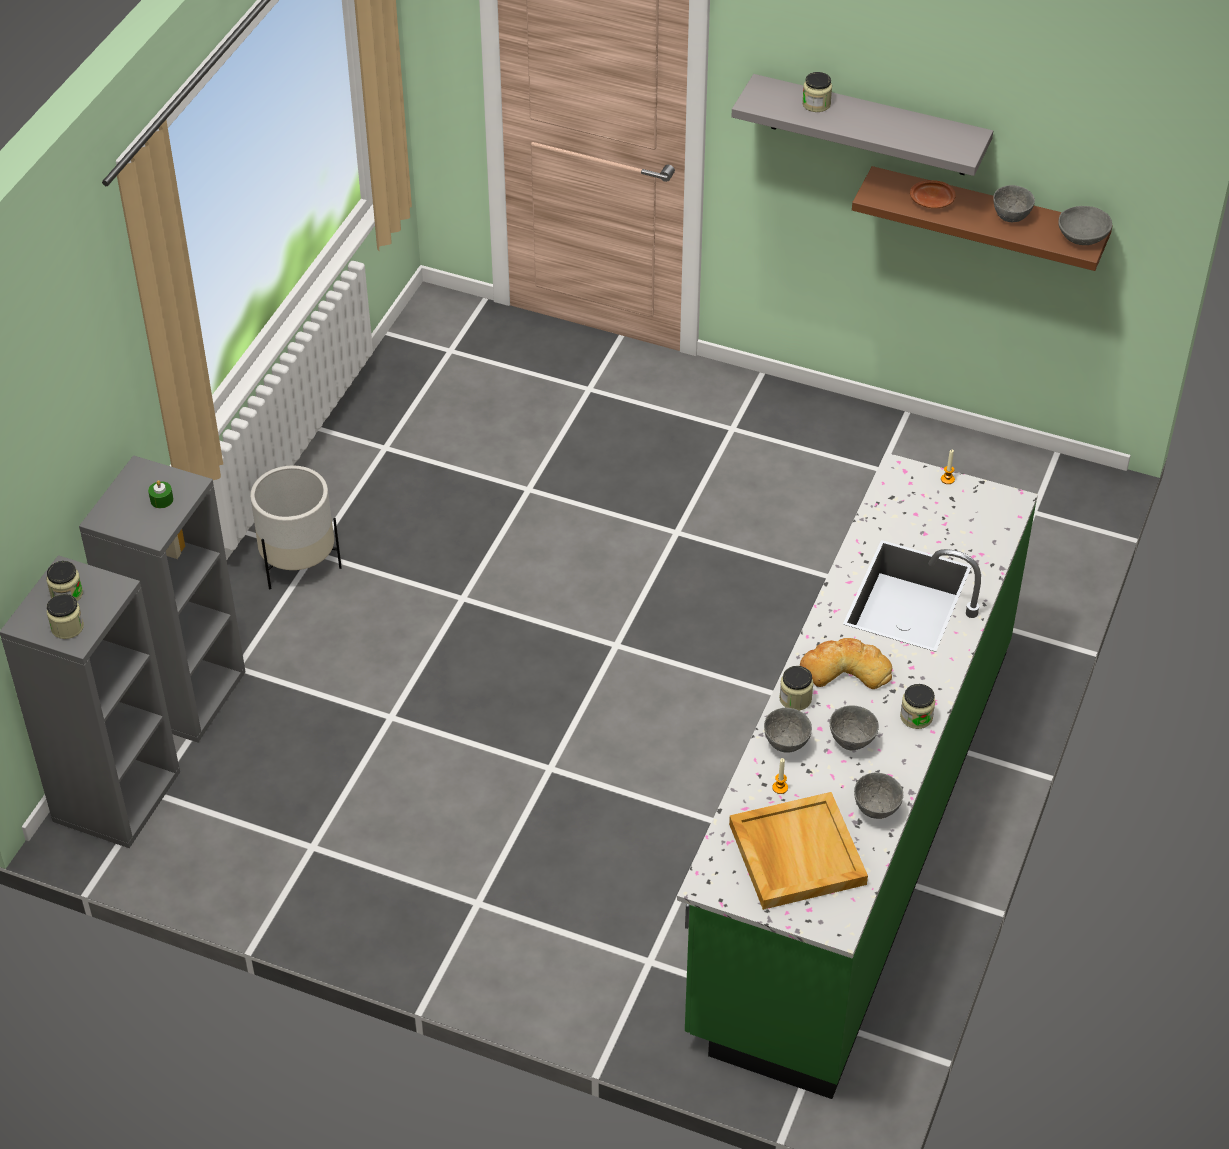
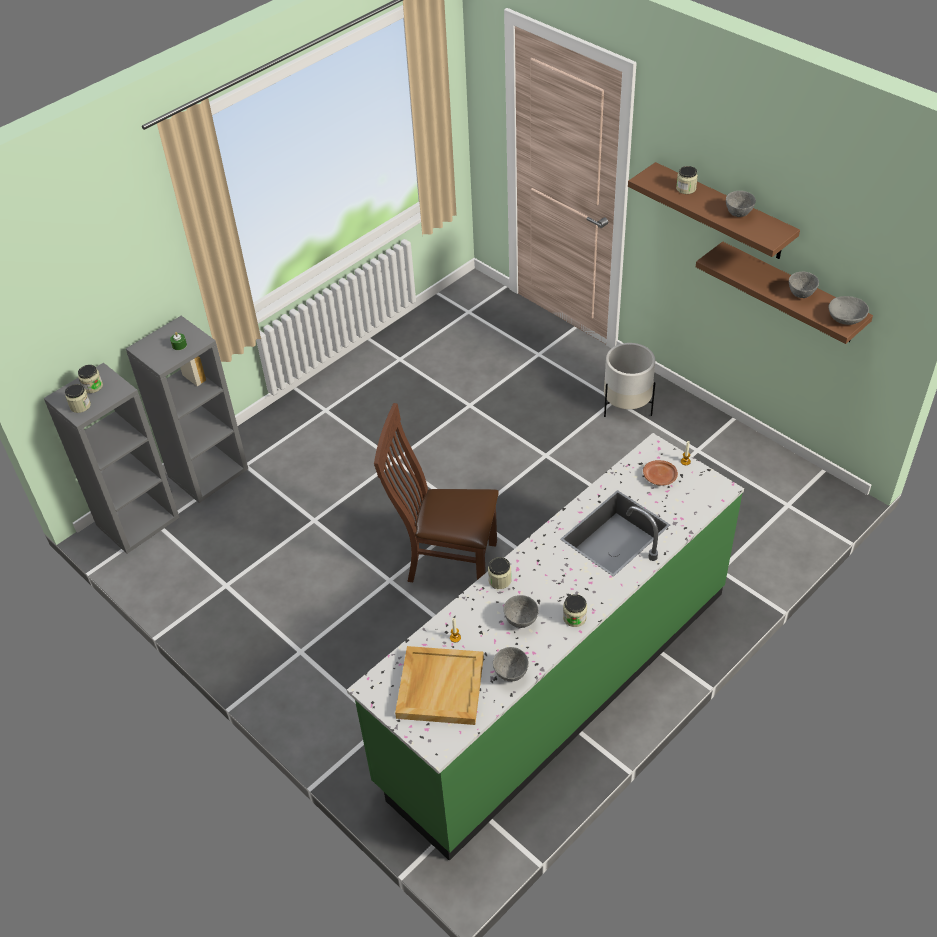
camera: 25 degrees right, 0 degrees up
(299, 563) = (313, 414): white planter -> white planter (627, 406)
(617, 719) = (446, 562): none -> brown chair
(787, 744) = (476, 609): grey bowl -> grey bowl (739, 214)
(845, 668) = (544, 570): bread -> none
(869, 126) = (722, 212): grey shelf -> brown shelf
(932, 201) = (751, 272): brown plate -> brown plate (660, 477)

